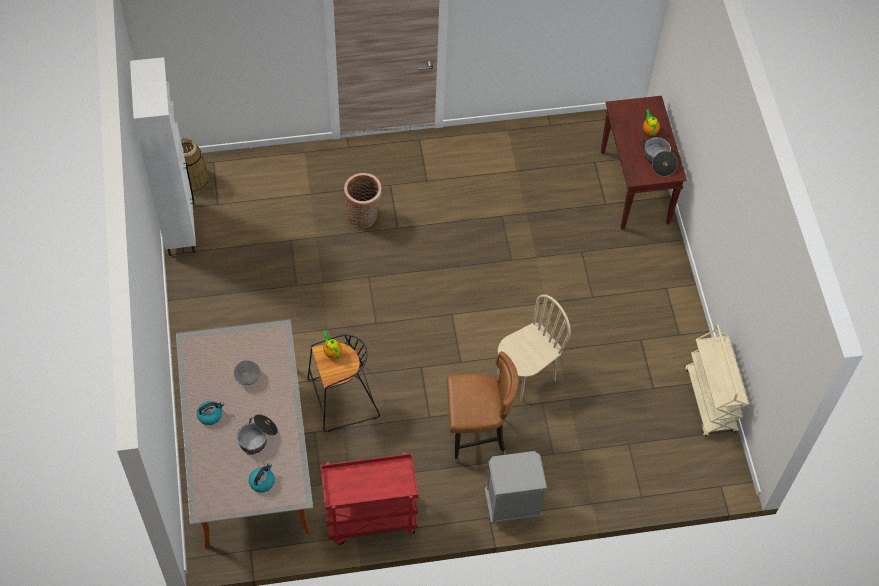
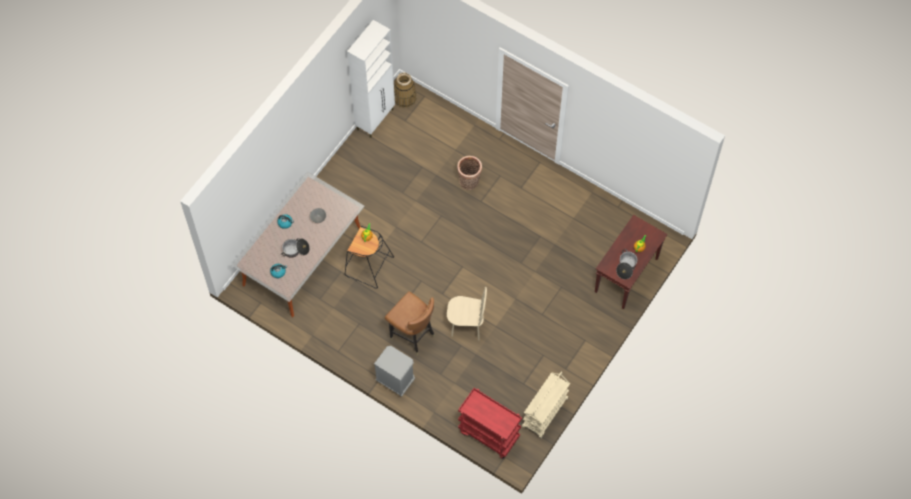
camera: 45 degrees right, 5 degrees up
(370, 519) = (325, 333): red cart -> red cart (488, 434)

